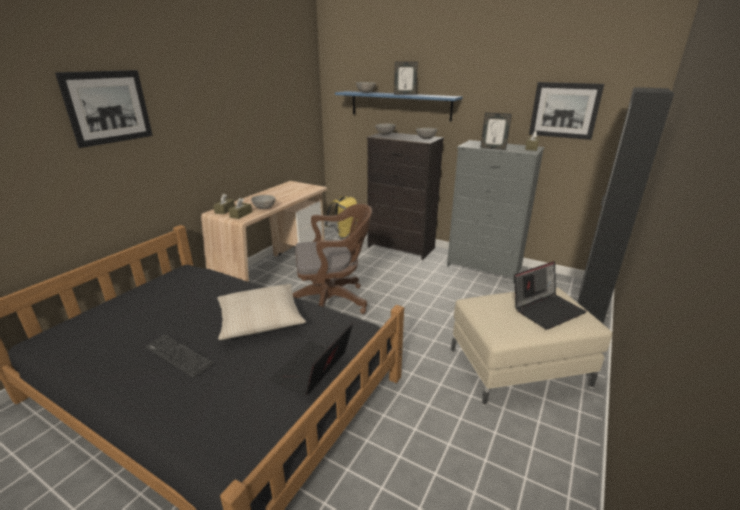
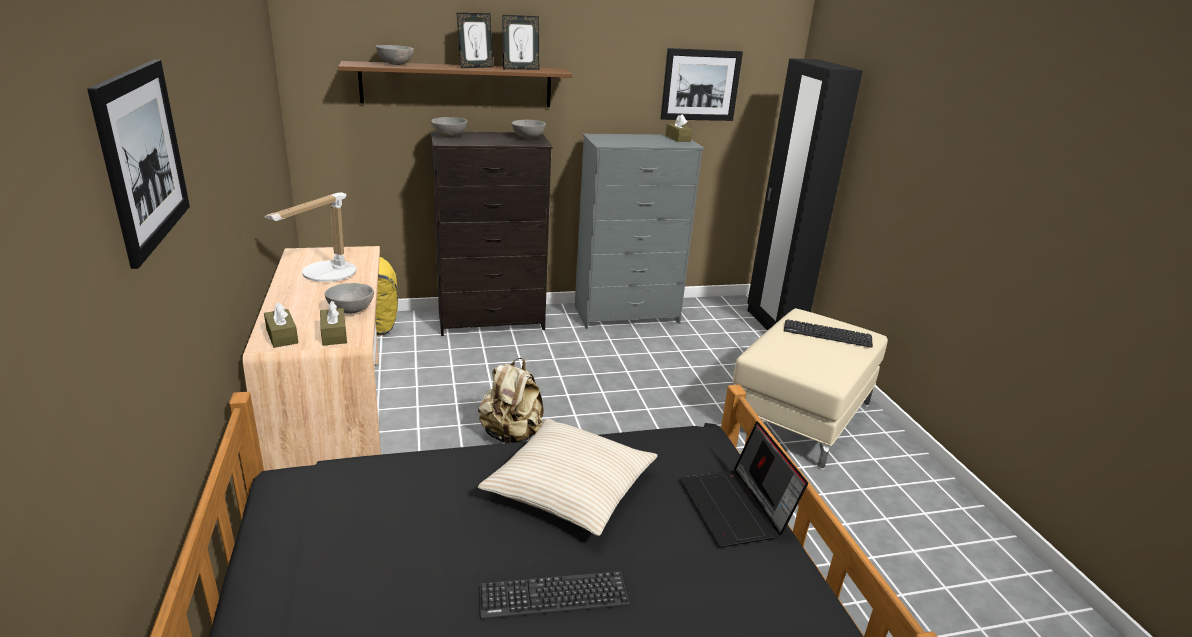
camera: 45 degrees left, 0 degrees up
(282, 193) = (324, 275): none -> table lamp
(332, 301) = (512, 436): brown office chair -> beige backpack
(400, 105) = (457, 85): blue shelf -> brown shelf
(493, 148) = (643, 144): picture frame -> picture frame (520, 69)
(546, 309) = (827, 334): laptop -> keyboard

